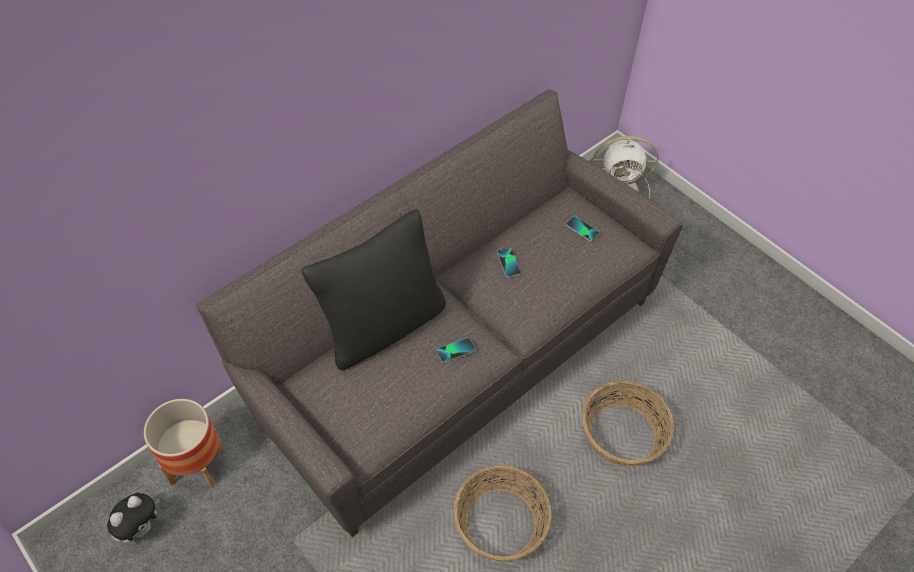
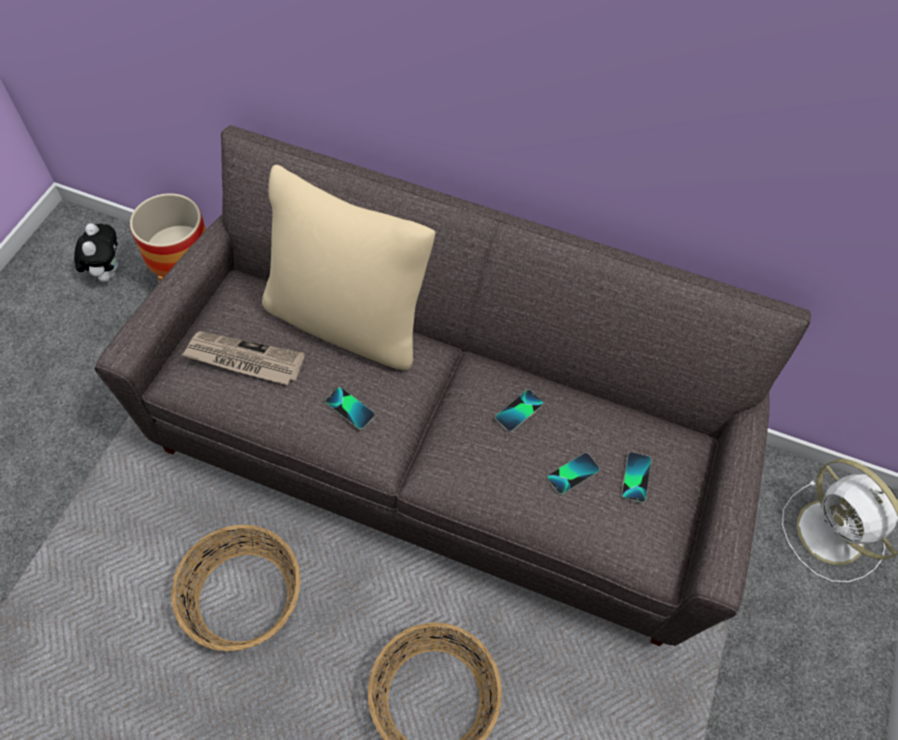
camera: 60 degrees right, 5 degrees up
(142, 527) = (107, 272): plush toy -> plush toy turned 105 degrees counterclockwise
(378, 398) = (243, 360): none -> newspaper
(382, 326) = (347, 321): black pillow -> beige pillow
(564, 256) = (572, 474): none -> phone

